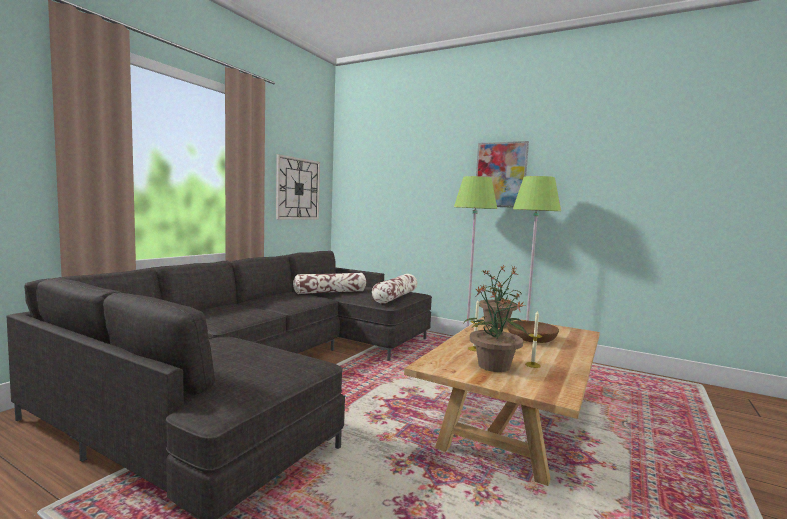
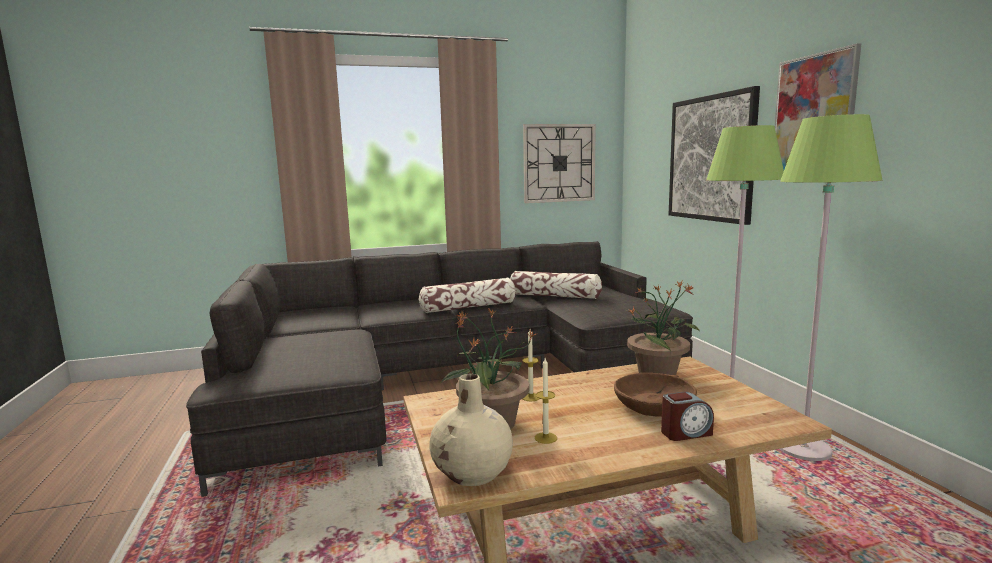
camera: 45 degrees right, 5 degrees up
(395, 297) = (619, 312): pillow -> pillow (469, 307)
(423, 194) = (711, 158): none -> picture
(550, 391) = (473, 473): none -> beige vase
(570, 346) = (685, 433): none -> alarm clock

